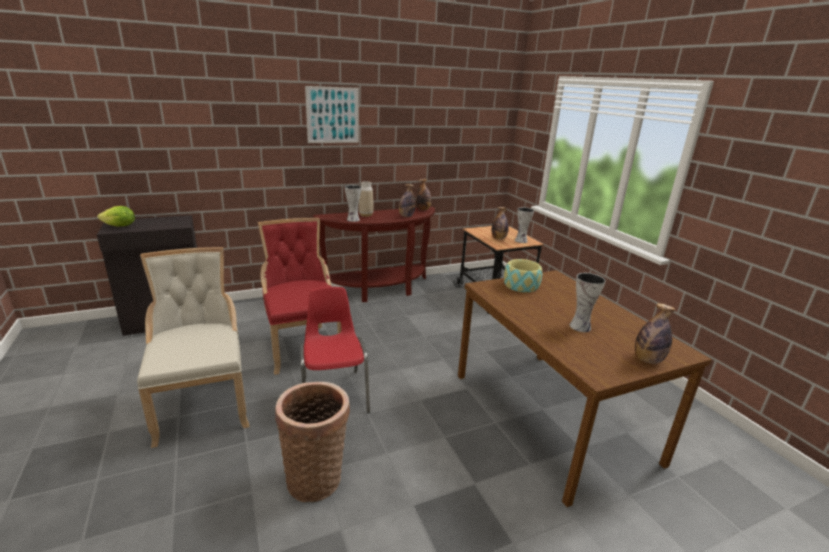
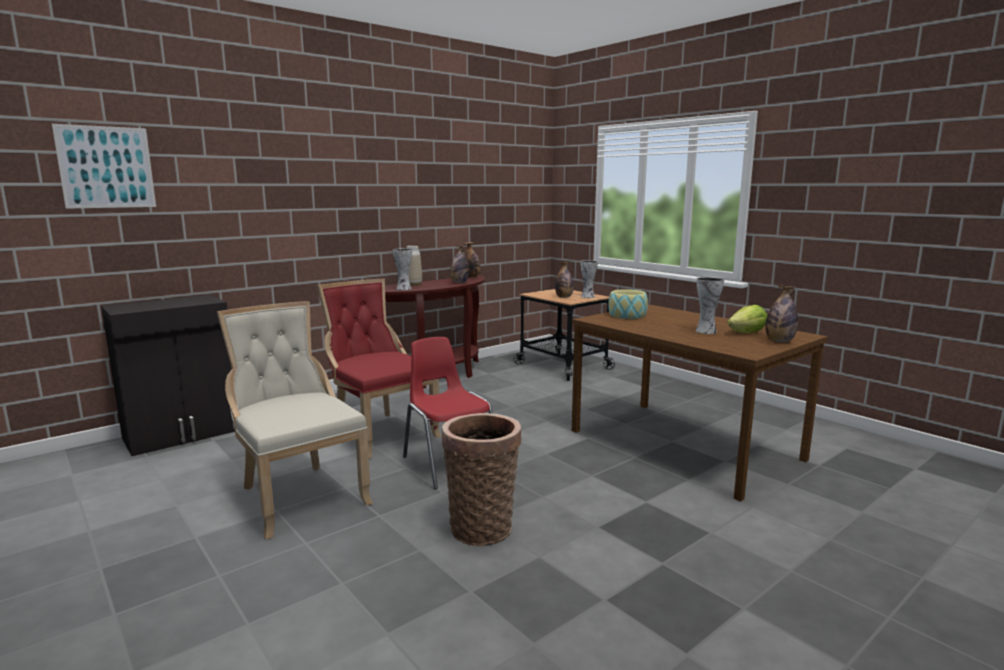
camera: 15 degrees left, 10 degrees down
(120, 226) = (131, 307): lettuce -> lettuce (747, 333)
(333, 115) = (369, 172): picture -> picture (106, 167)

